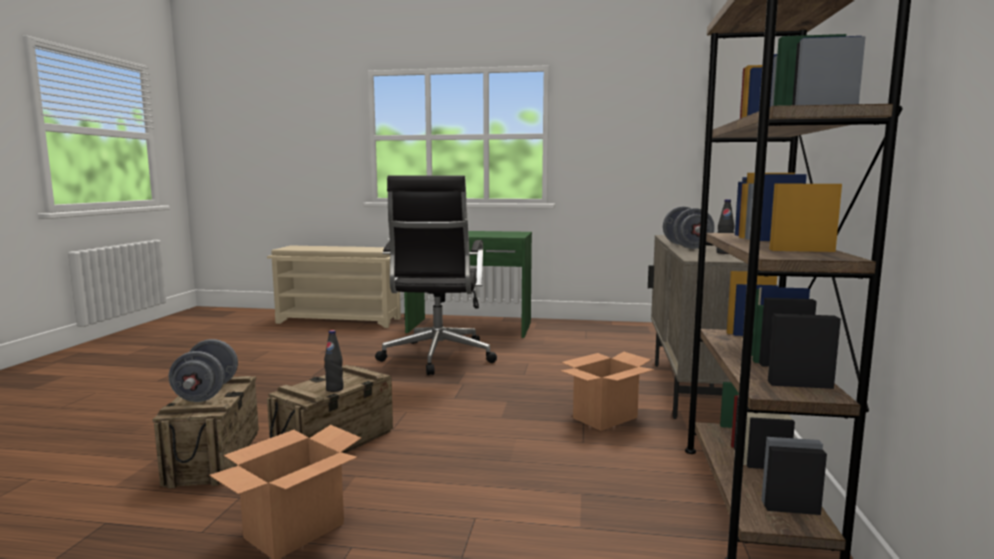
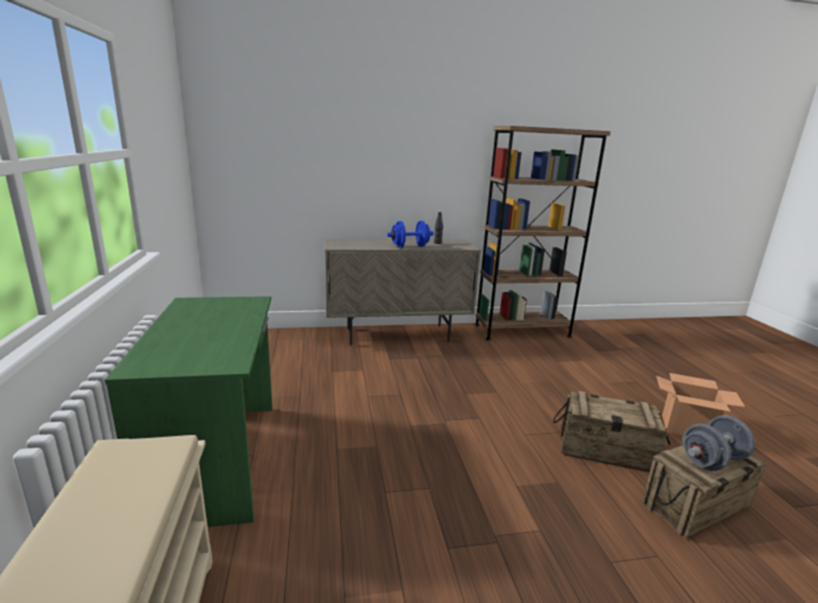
camera: 110 degrees left, 10 degrees up
(334, 389) = (622, 403): black bottle -> none
(437, 357) = (373, 454): black office chair -> none
(605, 418) = (465, 359): cardboard box -> none
(686, 246) = (410, 246): grey dumbbell -> blue dumbbell

